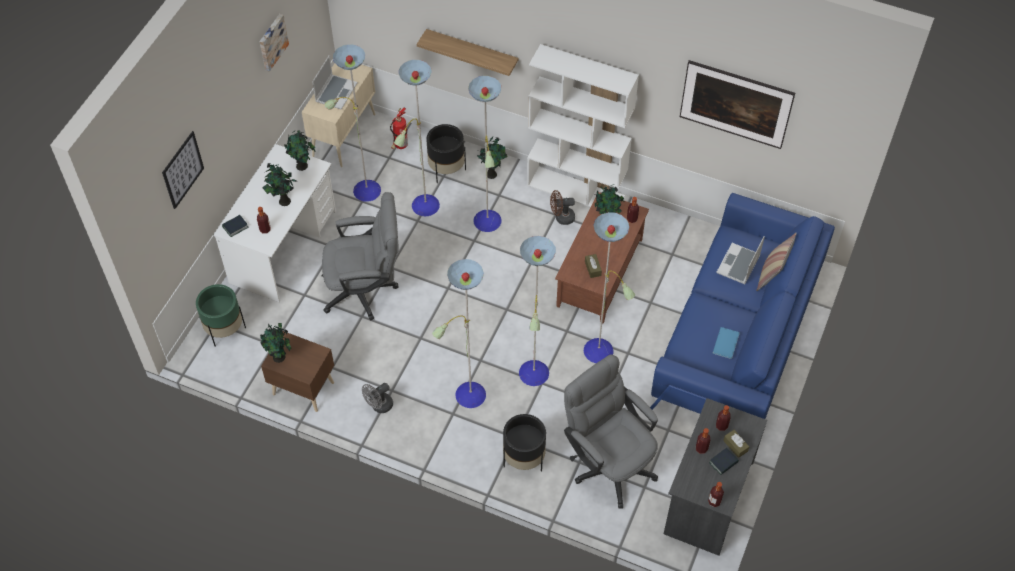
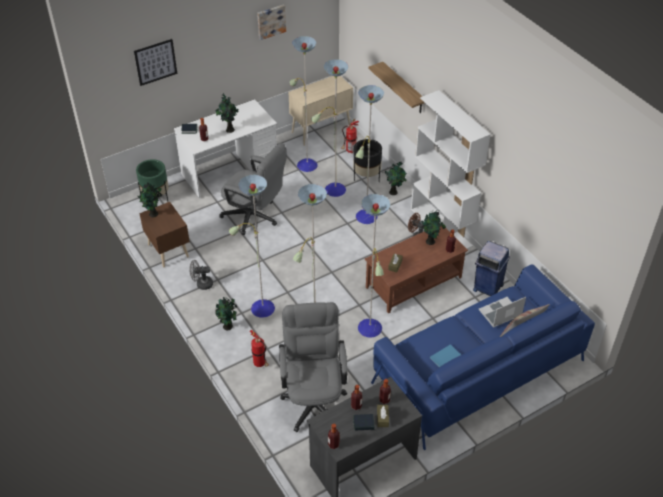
camera: 35 degrees right, 10 degrees down
(303, 166) = (258, 117): potted plant -> potted plant (228, 327)
(336, 92) = (318, 90): laptop -> none
(524, 459) = (260, 364): black planter -> fire extinguisher
(675, 236) = (487, 287): none -> blue trash can
(733, 117) = (543, 193): picture -> none

